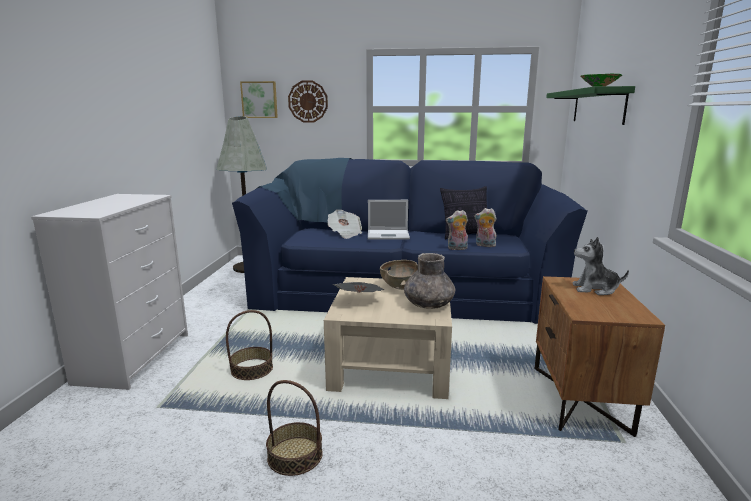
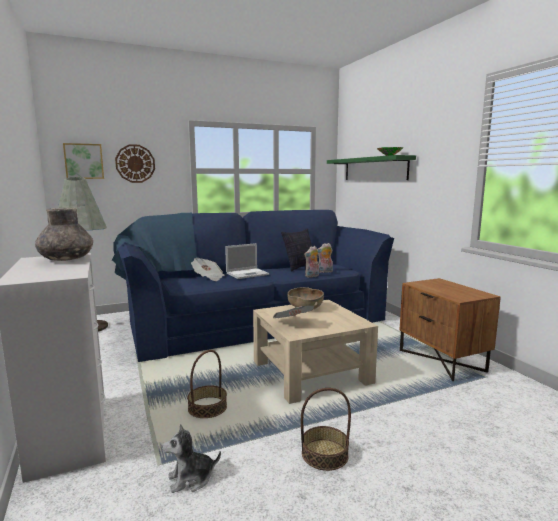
camera: 30 degrees left, 5 degrees down
(428, 305) = (342, 316): grey vase -> grey vase (66, 259)
(595, 289) = (440, 285): plush toy -> plush toy (191, 479)

